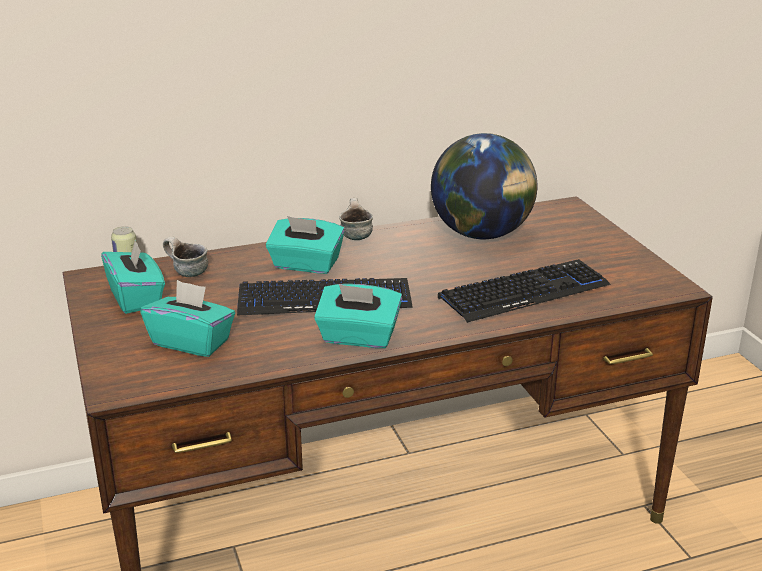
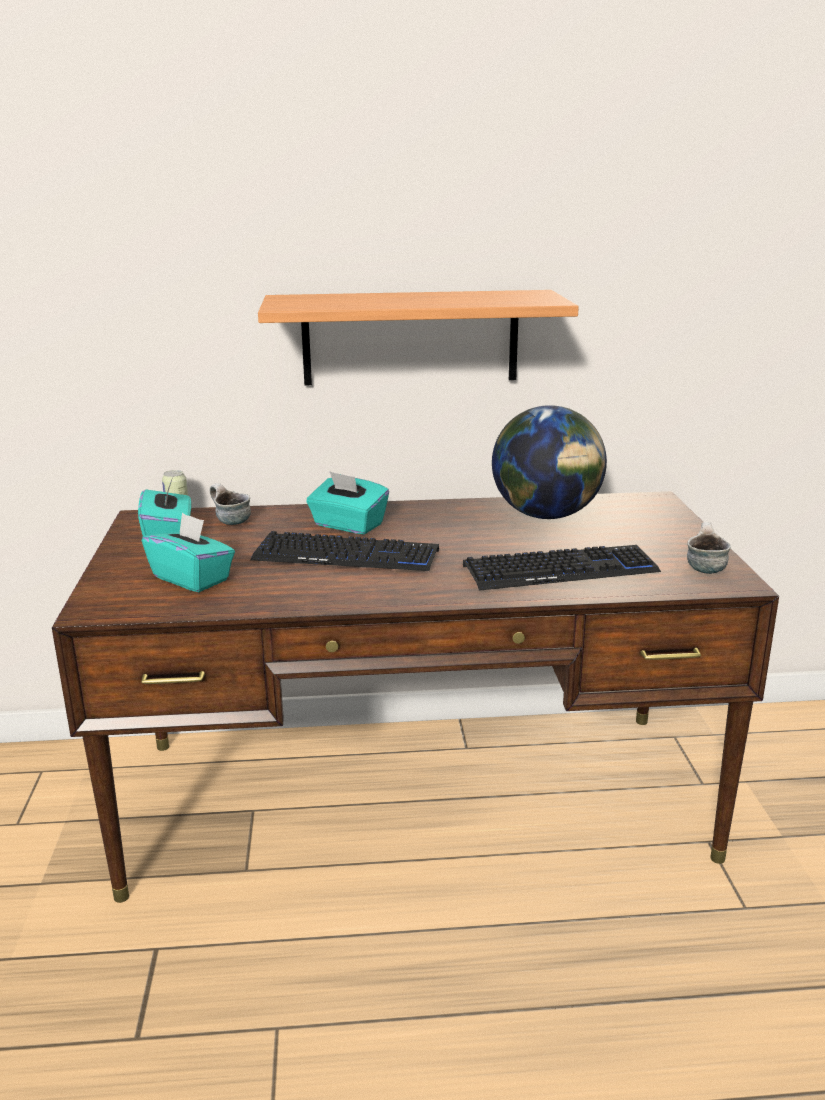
camera: 15 degrees right, 5 degrees down
(343, 76) = (410, 337): none -> shelf
(354, 235) = (414, 505): mug -> mug (703, 567)
(358, 337) = (357, 592): turquoise tissue box -> none

